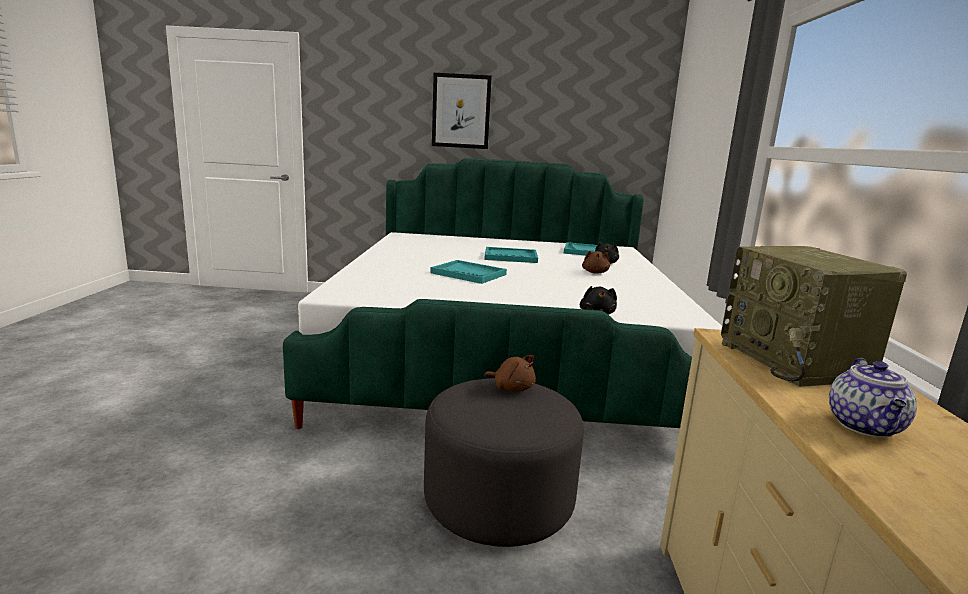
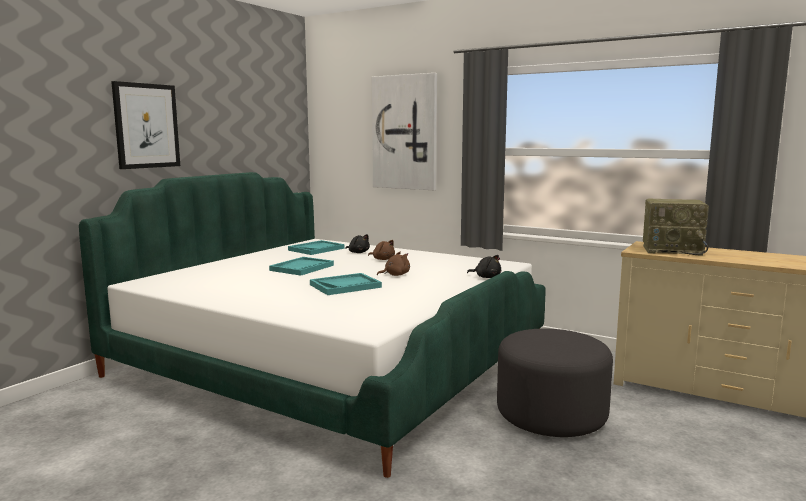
camera: 60 degrees left, 5 degrees down
(512, 388) = (531, 335): brown plush toy -> brown plush toy (395, 275)
(715, 126) = (405, 132): none -> picture
(866, 427) = (742, 257): teapot -> none

